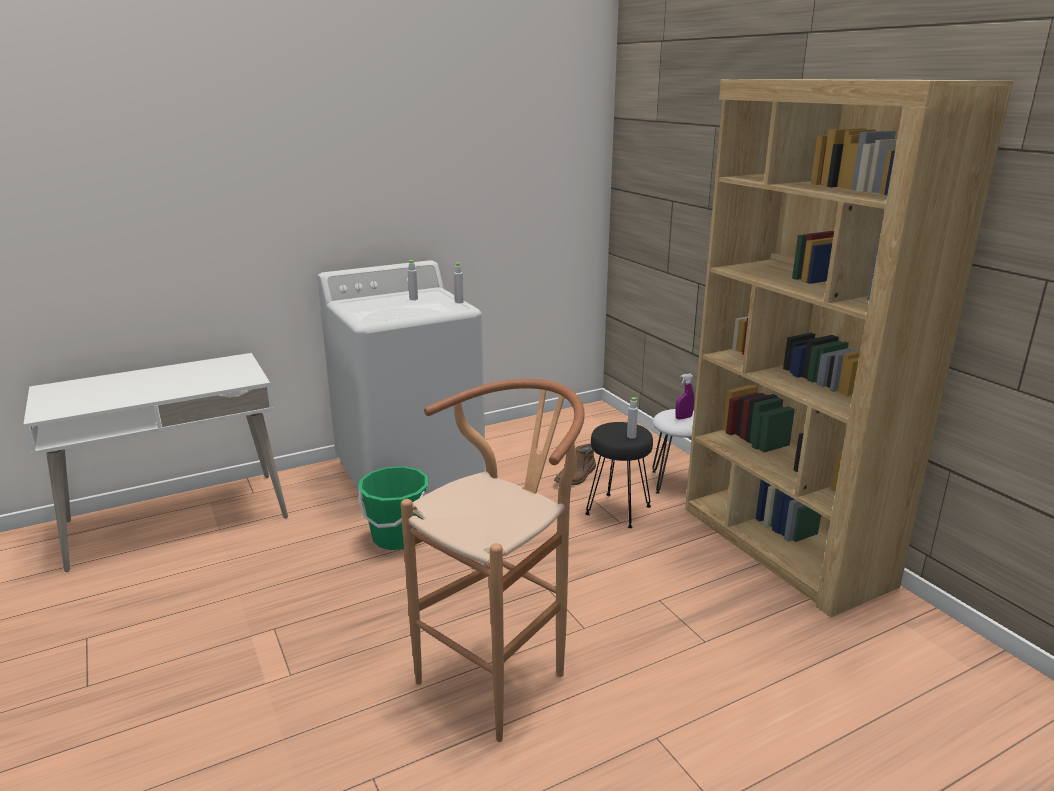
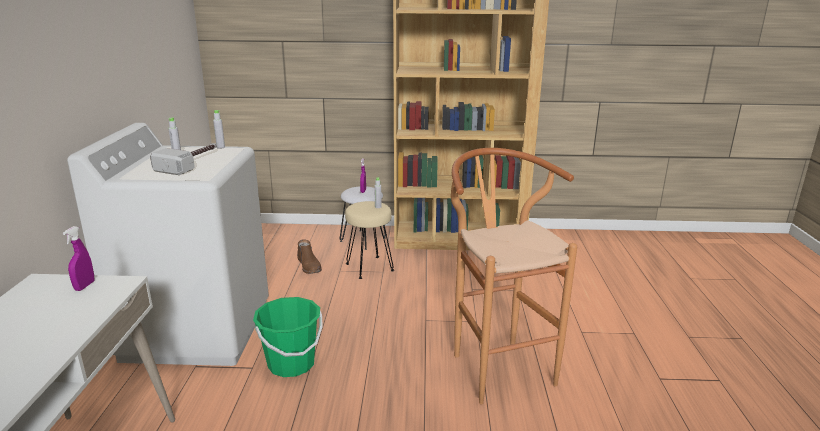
camera: 60 degrees left, 0 degrees up
(241, 372) = (84, 286): none -> purple spray bottle
(401, 307) = (192, 163): none -> hammer
(617, 511) = (369, 268): black stool -> beige stool

